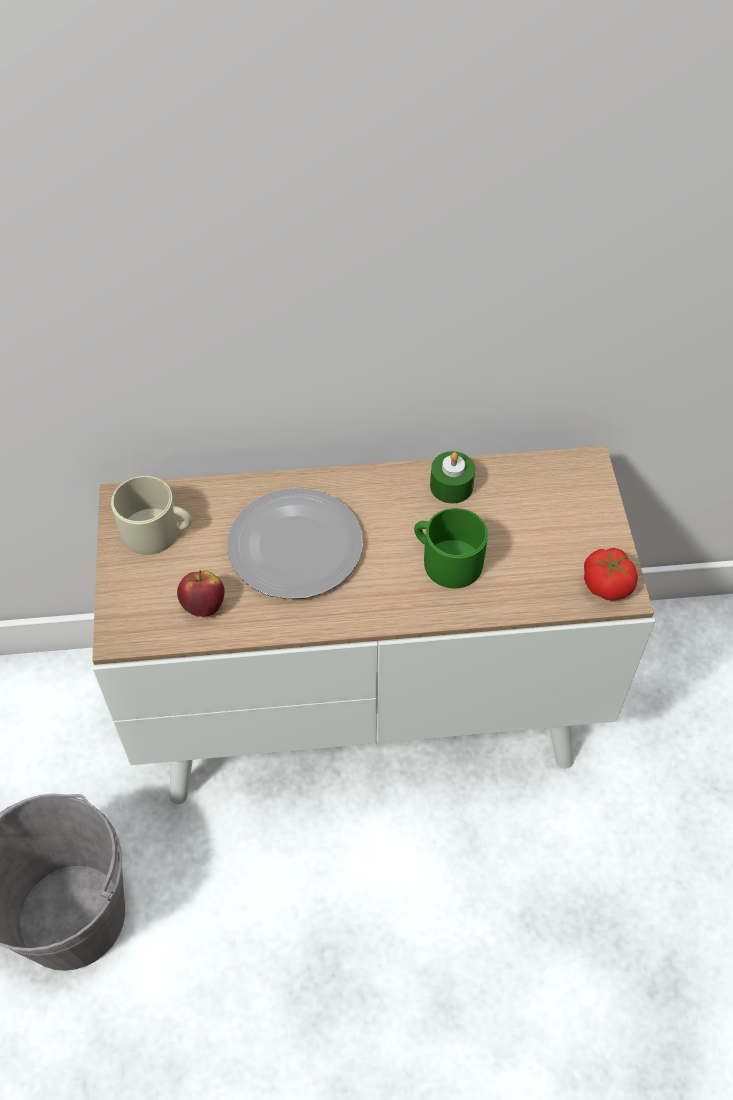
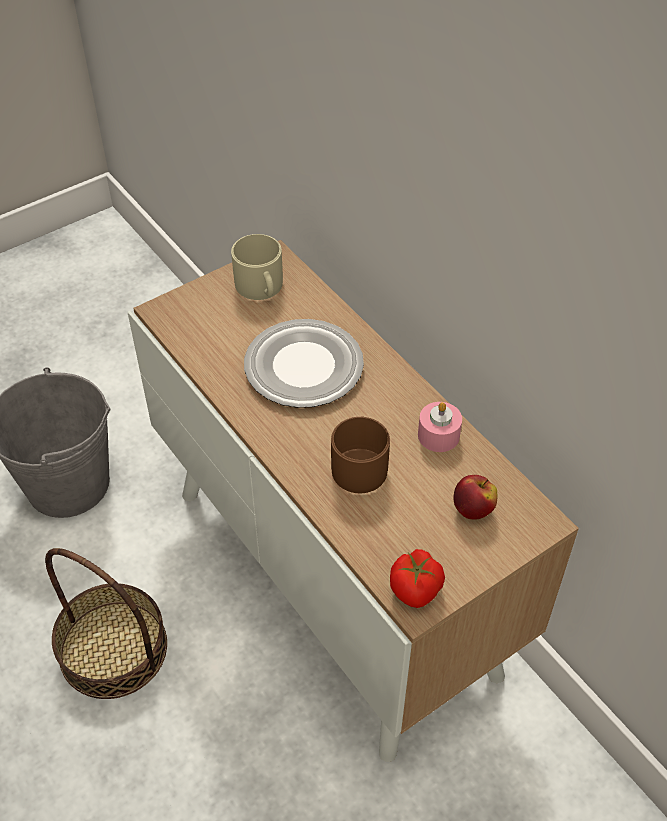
camera: 60 degrees right, 5 degrees down
(203, 605) = (215, 341): apple -> apple (473, 509)
(318, 955) = (114, 648): none -> basket
(446, 560) = (359, 464): green mug -> brown mug
(451, 486) = (438, 435): green candle -> pink candle

